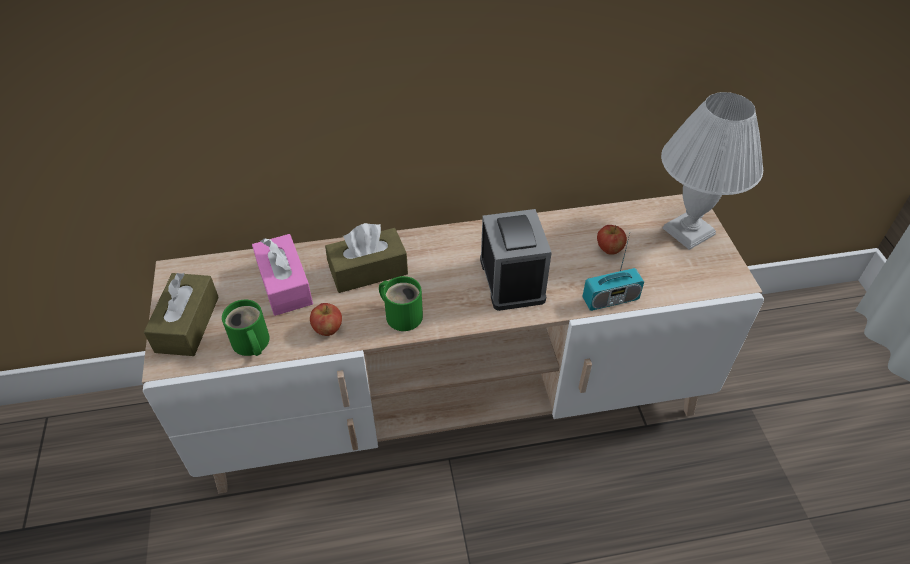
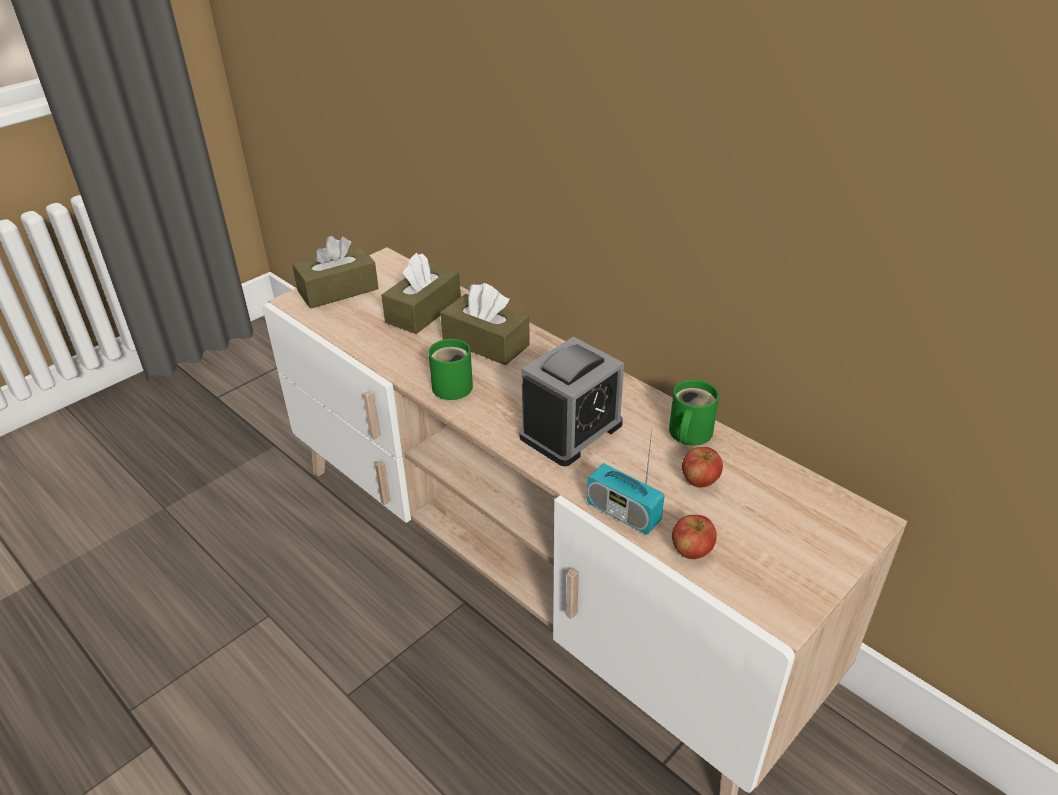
camera: 55 degrees right, 10 degrees down
(250, 344) = (345, 326): green mug -> green mug (687, 434)
(285, 284) = (423, 311): pink tissue box -> brown tissue box
(327, 329) = (397, 354): apple -> apple (691, 551)
(687, 231) = (814, 534): white table lamp -> none

